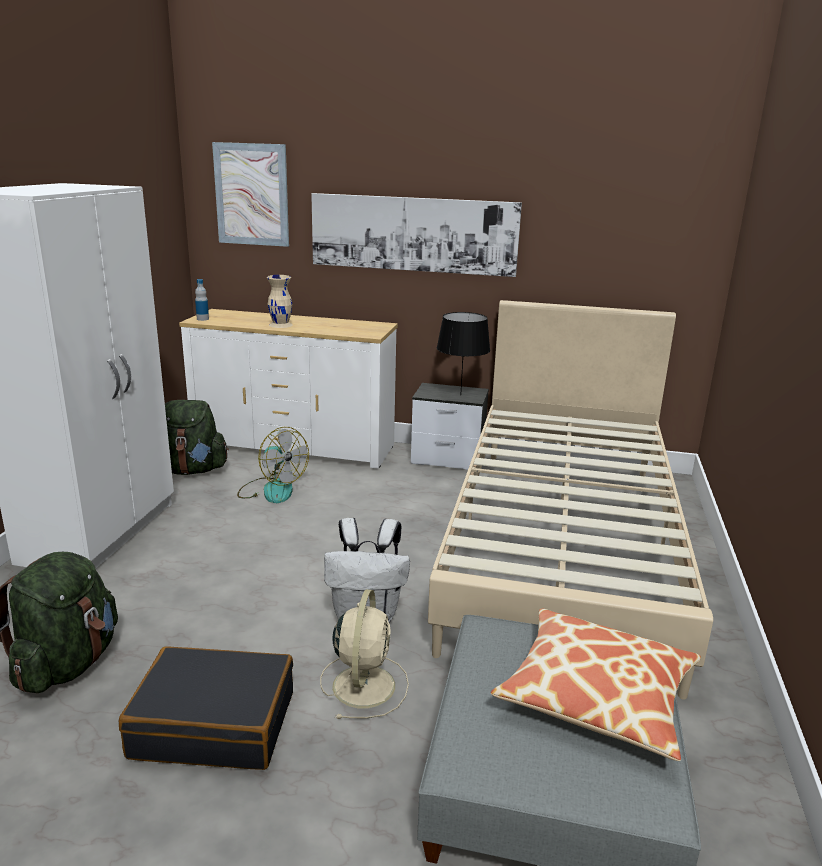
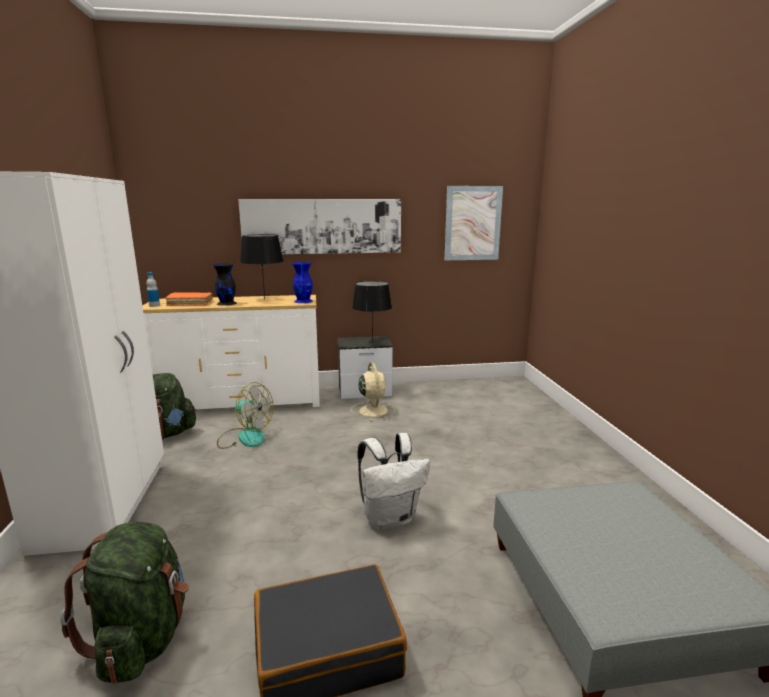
camera: 20 degrees left, 5 degrees down
(242, 320) = (190, 303): none -> orange book
(251, 194) = (184, 202): picture -> picture (473, 223)
(281, 325) = (227, 303): beige vase -> black vase
(329, 323) = (264, 299): none -> black table lamp
(364, 684) = (428, 573): beige fan -> beige fan (373, 410)
(371, 332) = (303, 301): none -> blue vase
(563, 543) = (484, 433): beige bed -> none
(597, 695) = (636, 527): pillow -> none

